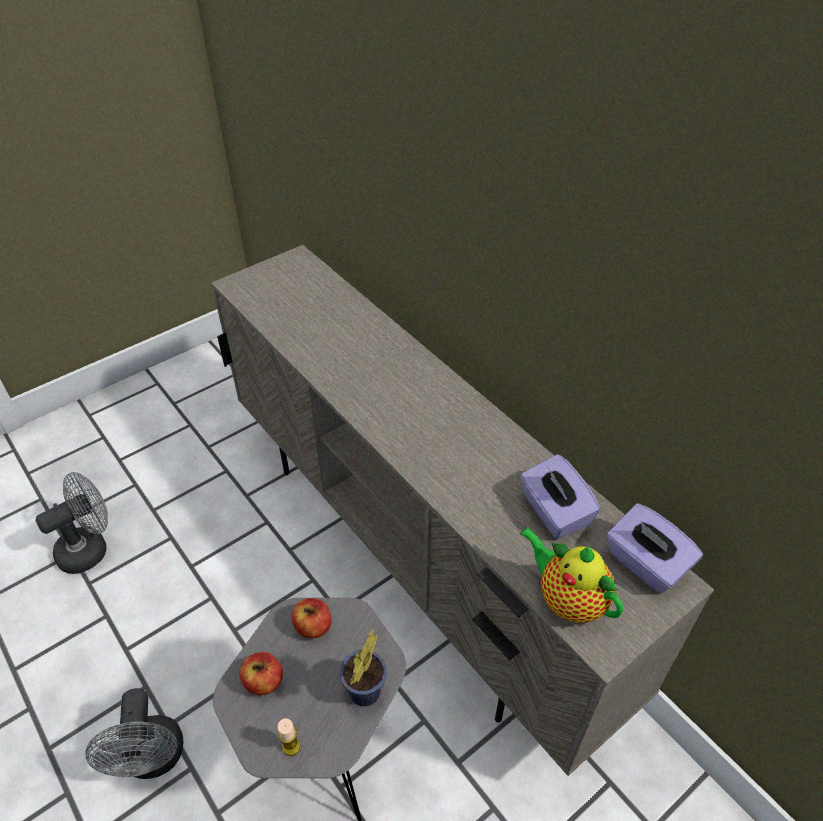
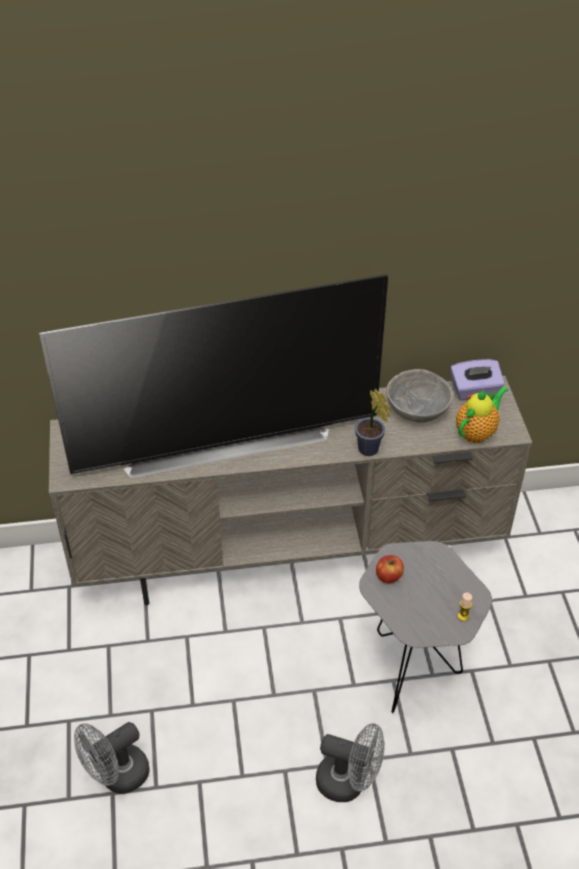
camera: 60 degrees left, 0 degrees up
(90, 548) = (117, 776): grey fan -> grey fan turned 120 degrees counterclockwise
(263, 681) = (412, 615): apple -> none
(362, 363) = (224, 440): none -> television
(362, 695) = (450, 570): potted plant -> potted plant (370, 451)
(554, 512) = (417, 408): purple tissue box -> grey bowl
(567, 599) = (477, 432): teapot -> teapot turned 150 degrees clockwise

